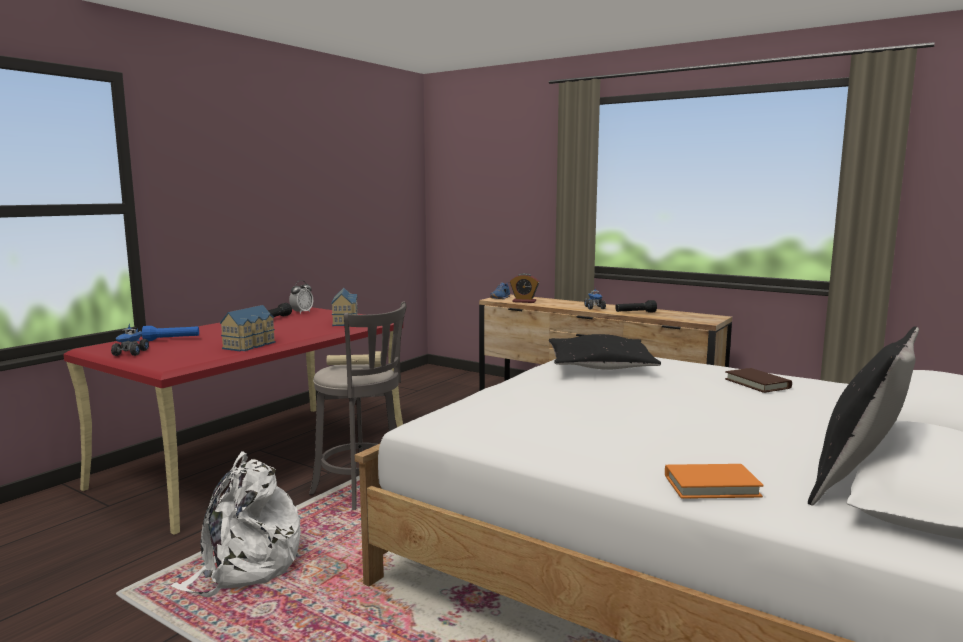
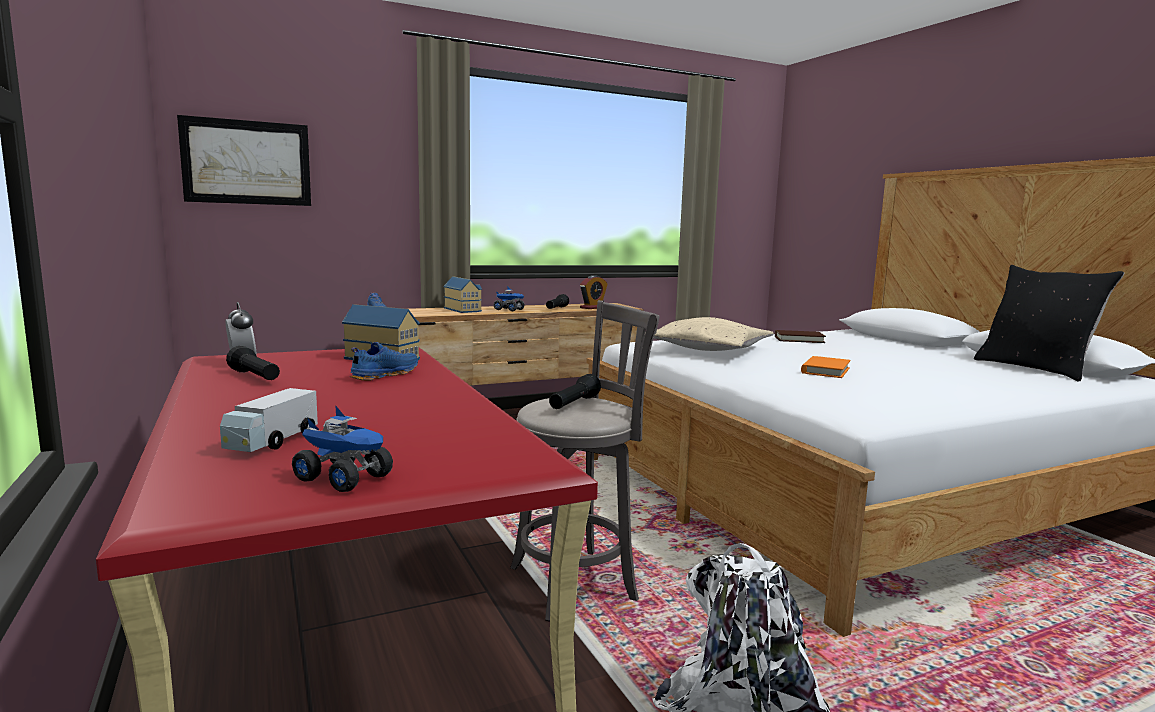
camera: 60 degrees left, 0 degrees up
(171, 340) = (272, 442): blue flashlight -> toy truck
(251, 345) = (454, 407): toy house -> toy house (463, 309)
(305, 328) = (384, 375): none -> blue shoe
(354, 367) = (573, 404): beige flashlight -> black flashlight
(464, 189) = (247, 162): none -> picture
(524, 301) = (420, 313): alarm clock -> alarm clock (593, 307)
(600, 366) = (707, 349): black pillow -> beige pillow
(711, 486) = (1046, 387): orange book -> orange book (825, 370)

